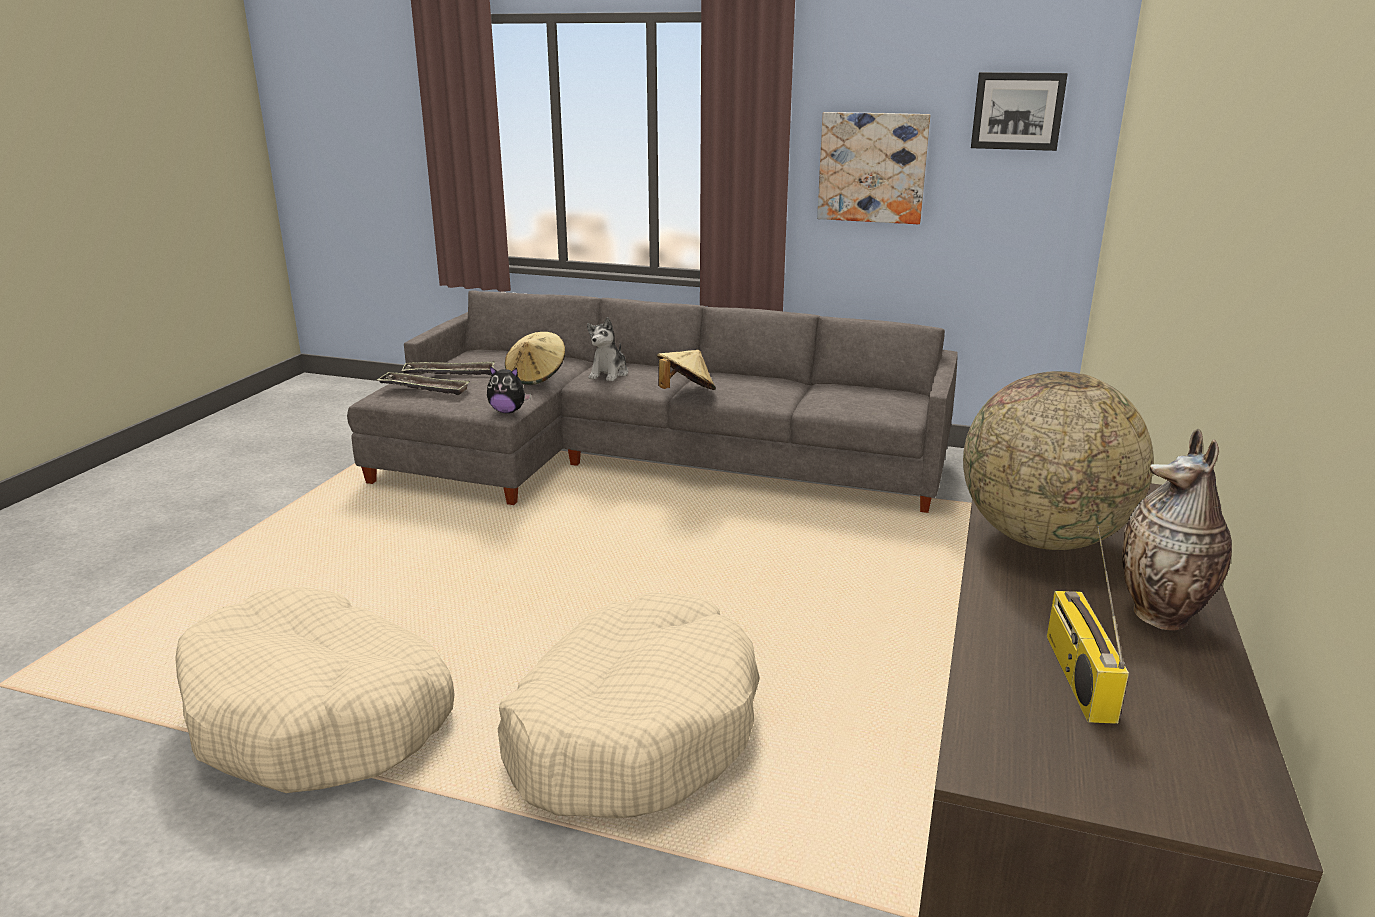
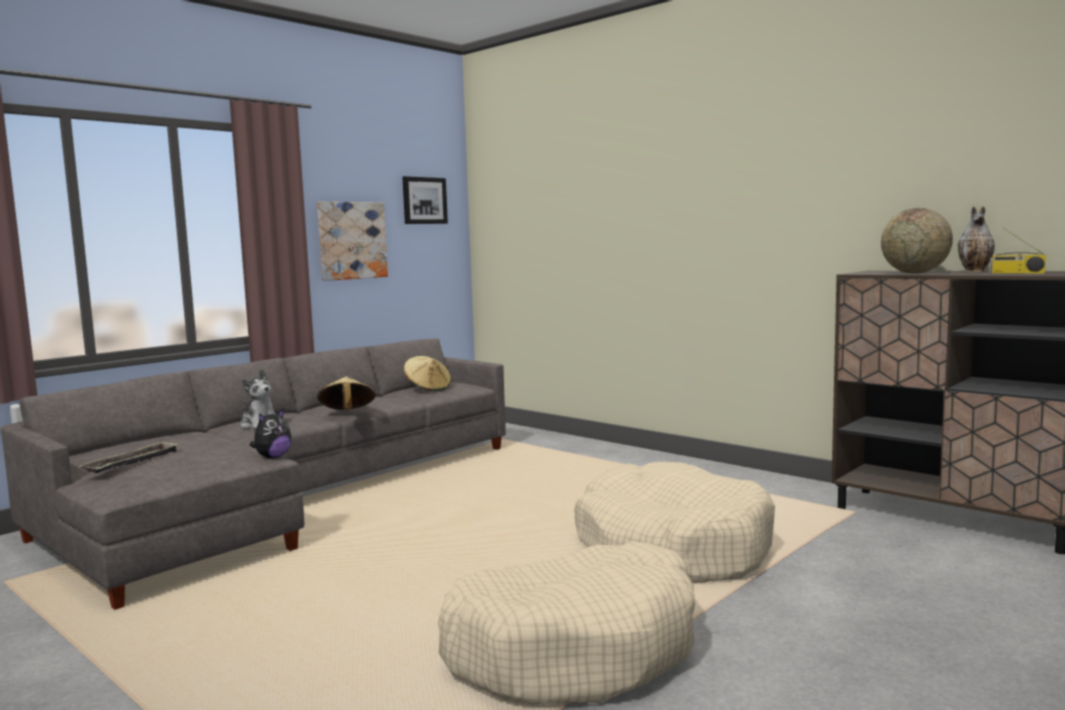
camera: 65 degrees left, 15 degrees down
(423, 388) = (153, 472): tray -> none
(536, 377) = (217, 440): beige hat -> beige hat (428, 388)

